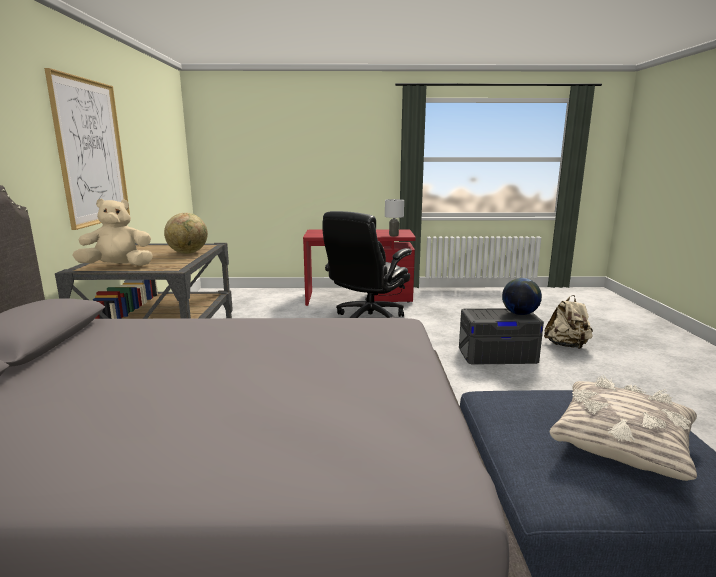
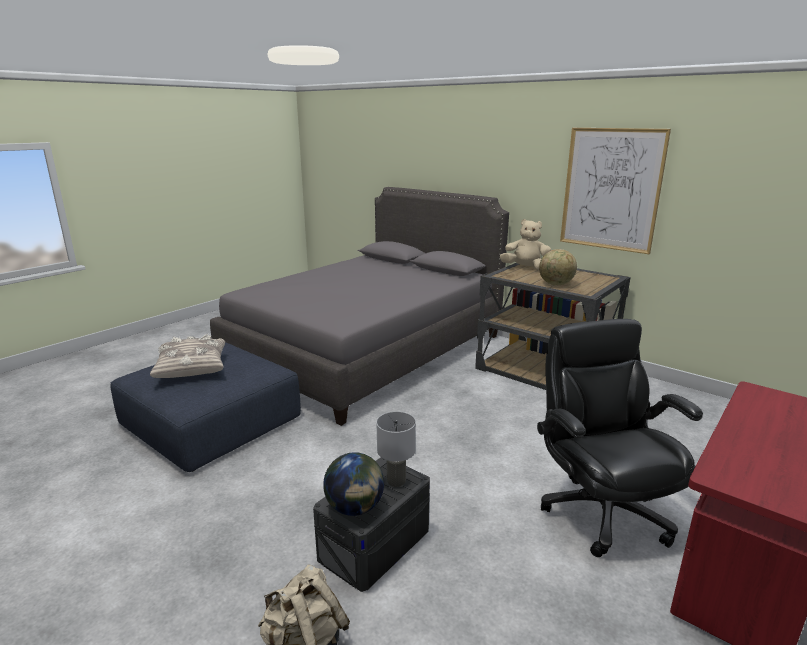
camera: 130 degrees right, 5 degrees up
(118, 266) = (525, 268): beige plush toy -> beige plush toy turned 90 degrees counterclockwise
(393, 235) = (723, 462): white table lamp -> white table lamp (397, 482)

